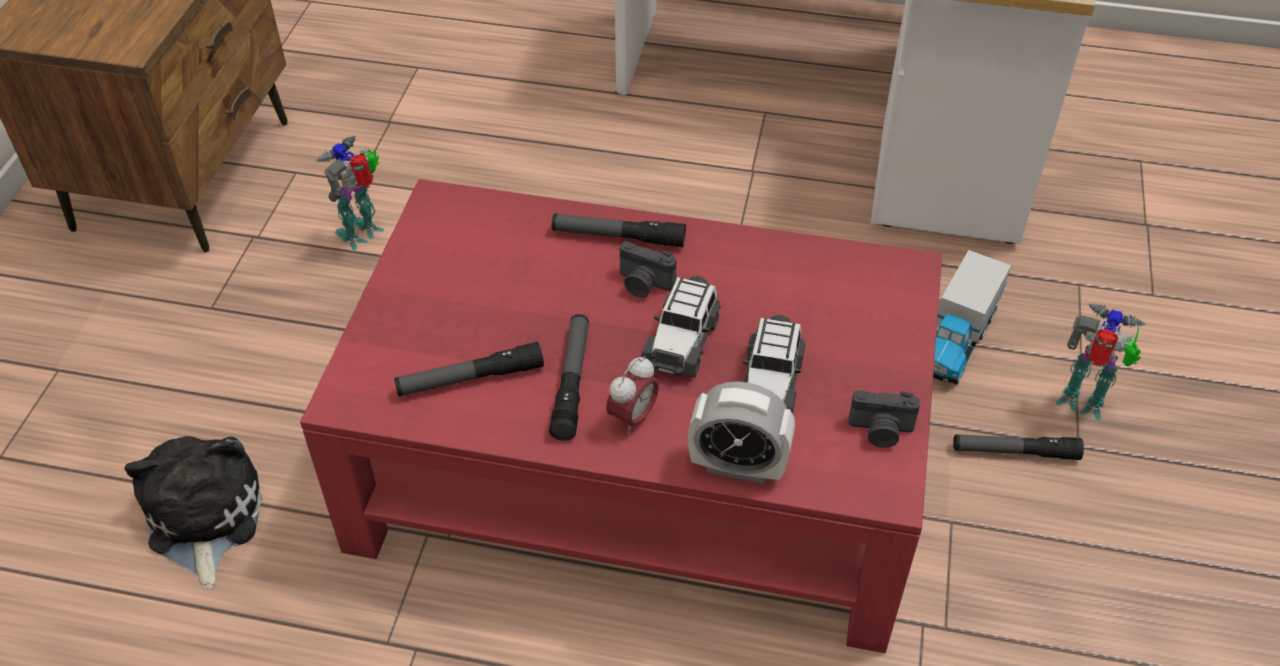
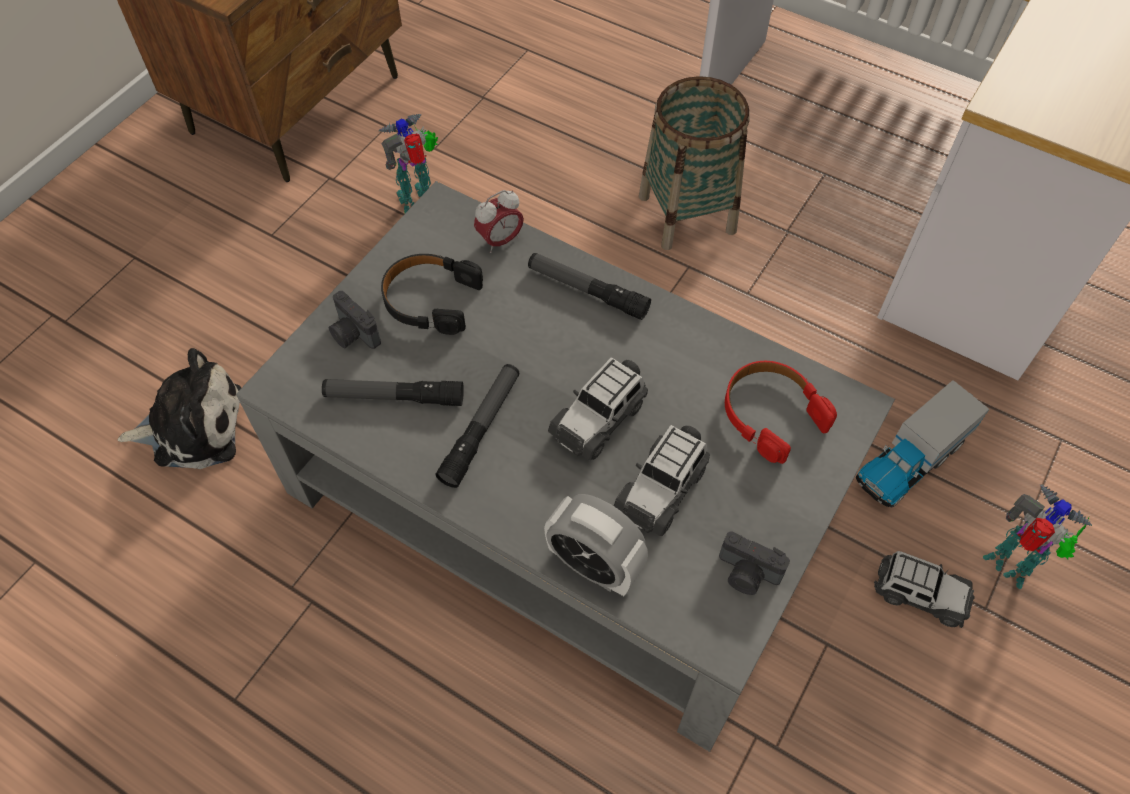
camera: 20 degrees right, 10 degrees up
(203, 519) = (192, 426): plush toy -> plush toy turned 75 degrees clockwise
(465, 284) = (430, 300): none -> black headphones
(632, 417) = (520, 483): alarm clock -> alarm clock (500, 241)
(642, 467) = (566, 496): red coffee table -> grey coffee table
(643, 284) = (589, 347): camera -> camera (353, 335)
(648, 179) = (687, 213): none -> basket
(839, 294) = (771, 414): none -> red headphones
(1015, 452) = (919, 594): flashlight -> toy car

